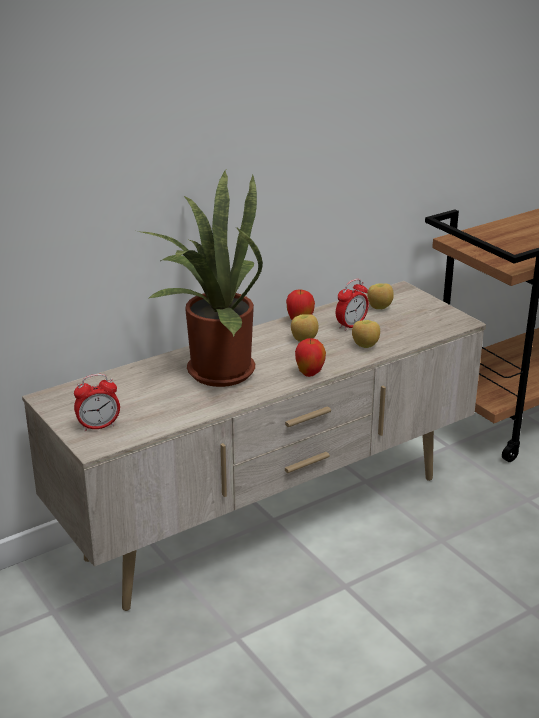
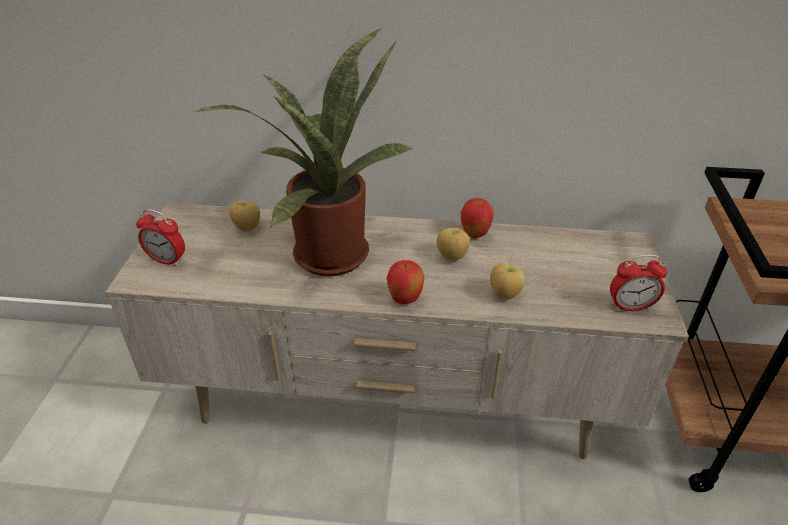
camera: 40 degrees right, 10 degrees up
(351, 325) = (521, 262): alarm clock -> alarm clock (630, 307)
(379, 308) = (579, 255): apple -> apple (247, 228)

